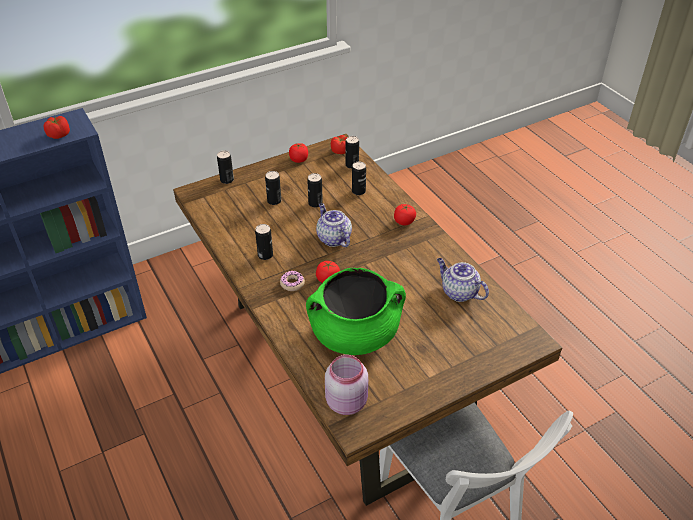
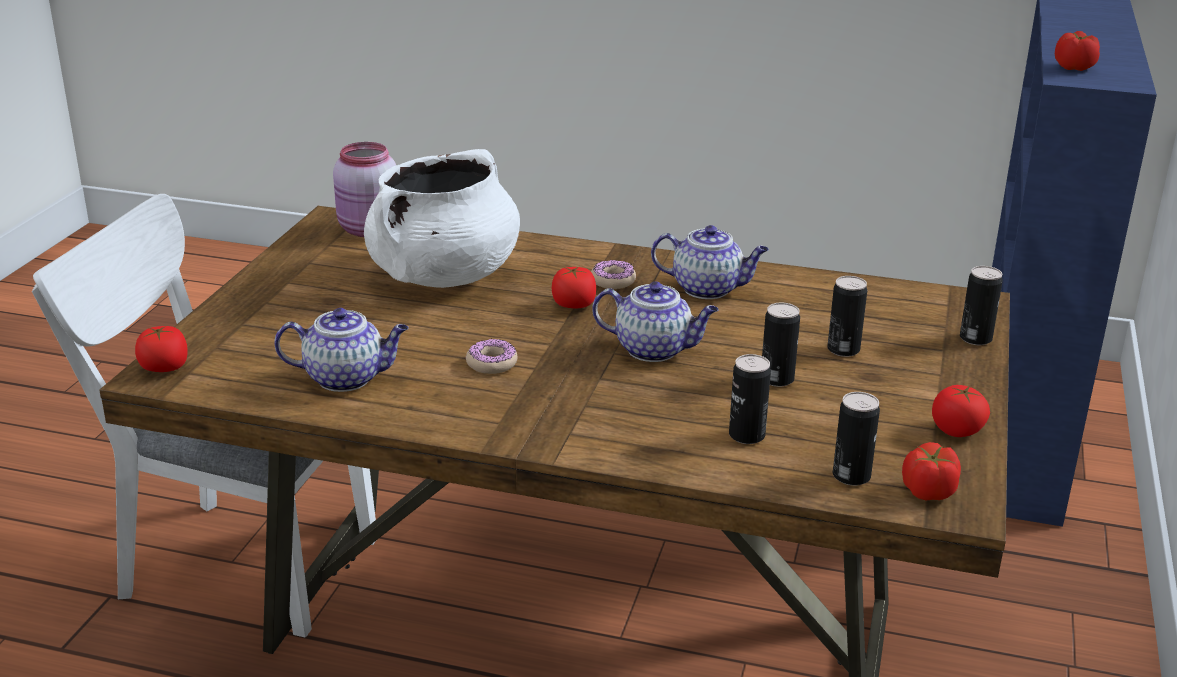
camera: 135 degrees right, 15 degrees down
(265, 255) = (708, 289): can -> teapot
(355, 334) = (444, 276): green cooking pot -> white cooking pot
(398, 267) = (491, 363): none -> donut
(404, 221) = (581, 429): tomato -> tomato (164, 368)

